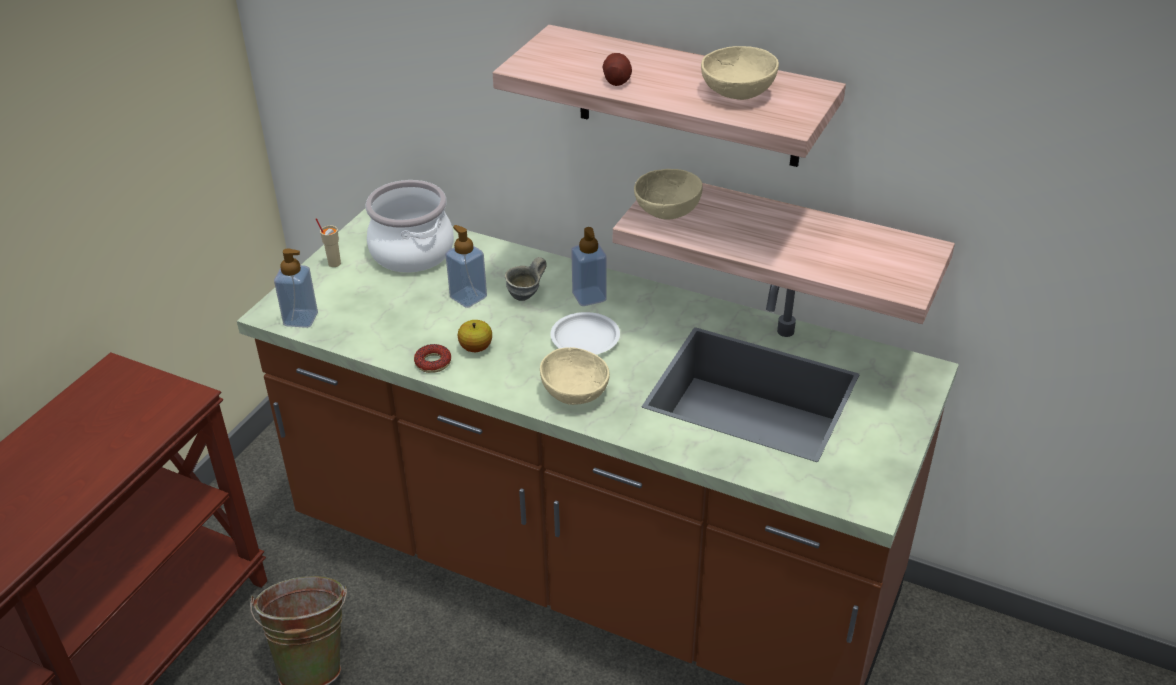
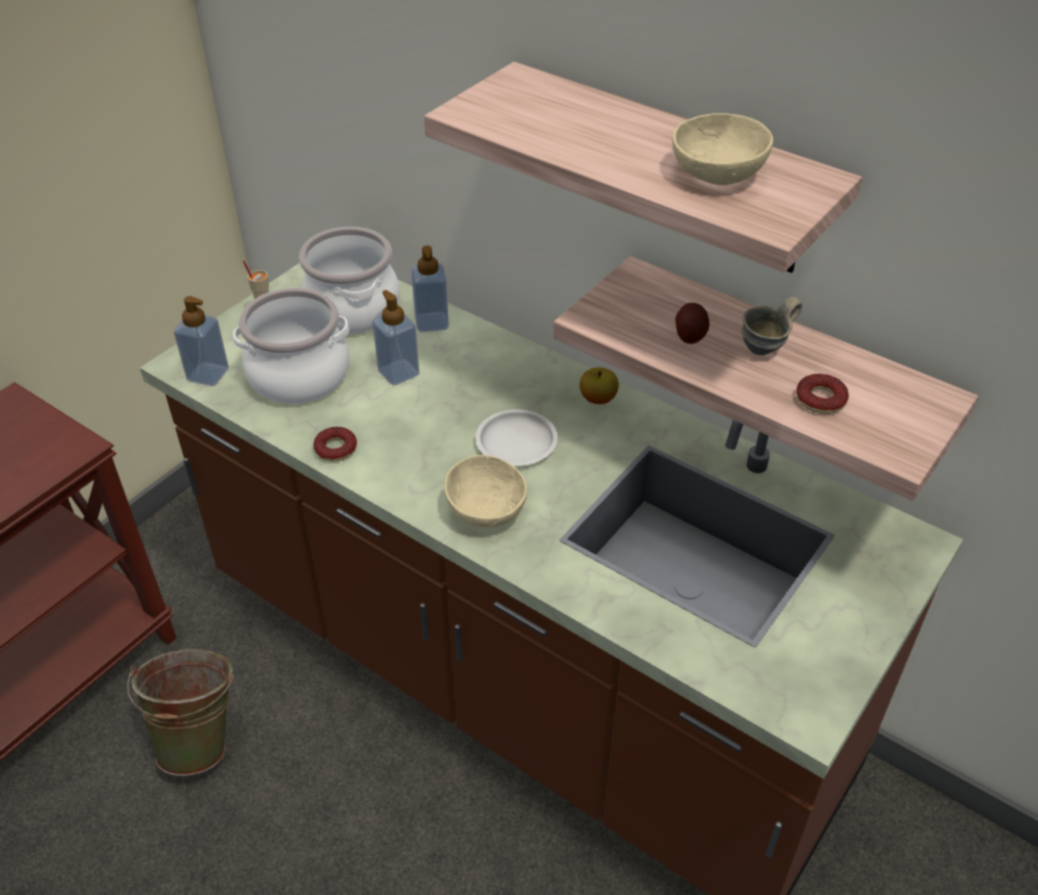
camera: 10 degrees right, 5 degrees up
(381, 309) = (299, 374): none -> cooking pot
(476, 348) = (389, 437): apple -> apple (598, 399)
(527, 296) = (465, 380): grey mug -> grey mug (767, 349)
(589, 297) = (535, 390): soap dispenser -> soap dispenser (431, 322)
(616, 80) = (570, 141): potato -> potato (690, 334)
(666, 211) = (624, 307): beige bowl -> none
(837, 259) = (820, 399): none -> donut

